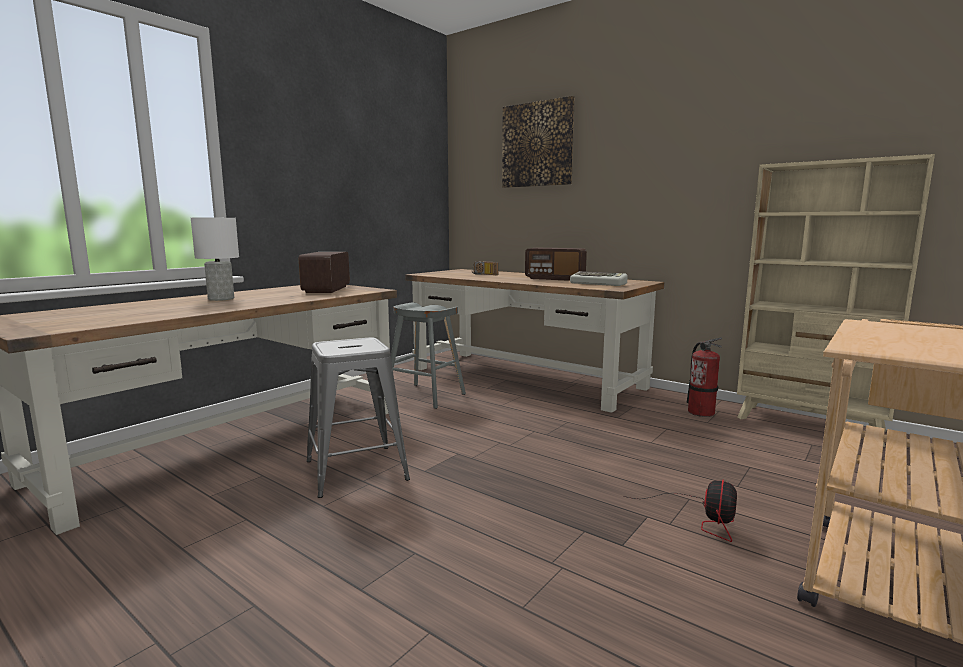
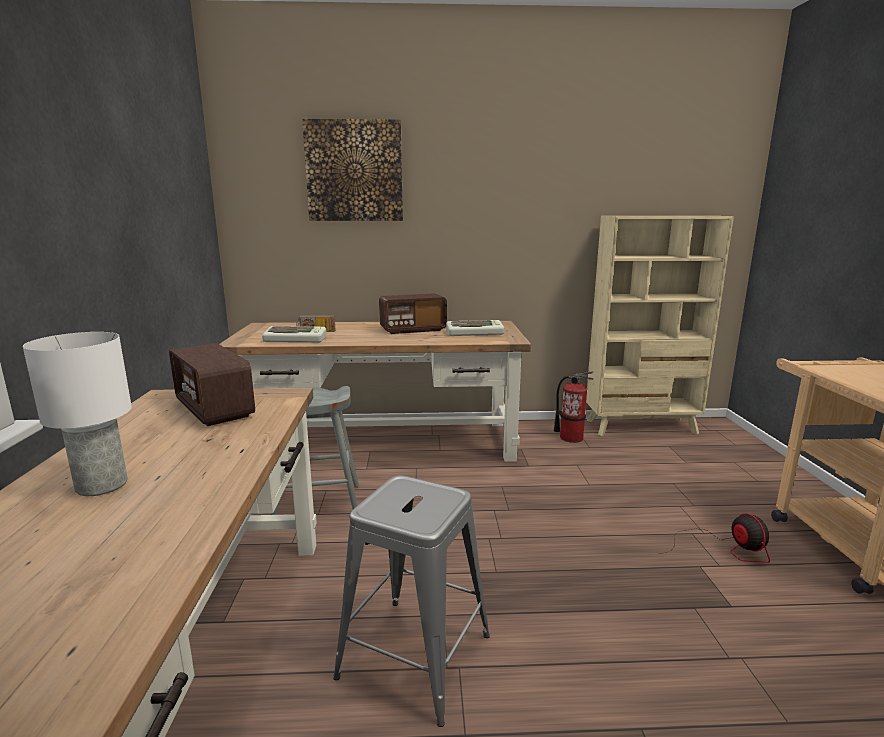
camera: 40 degrees left, 5 degrees up
(459, 275) = (296, 339): none -> keyboard

